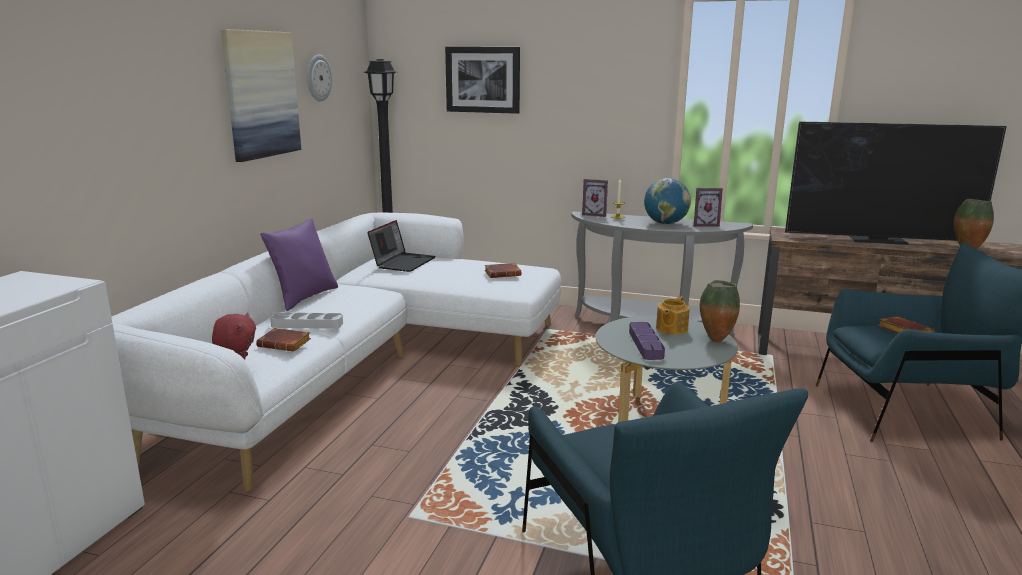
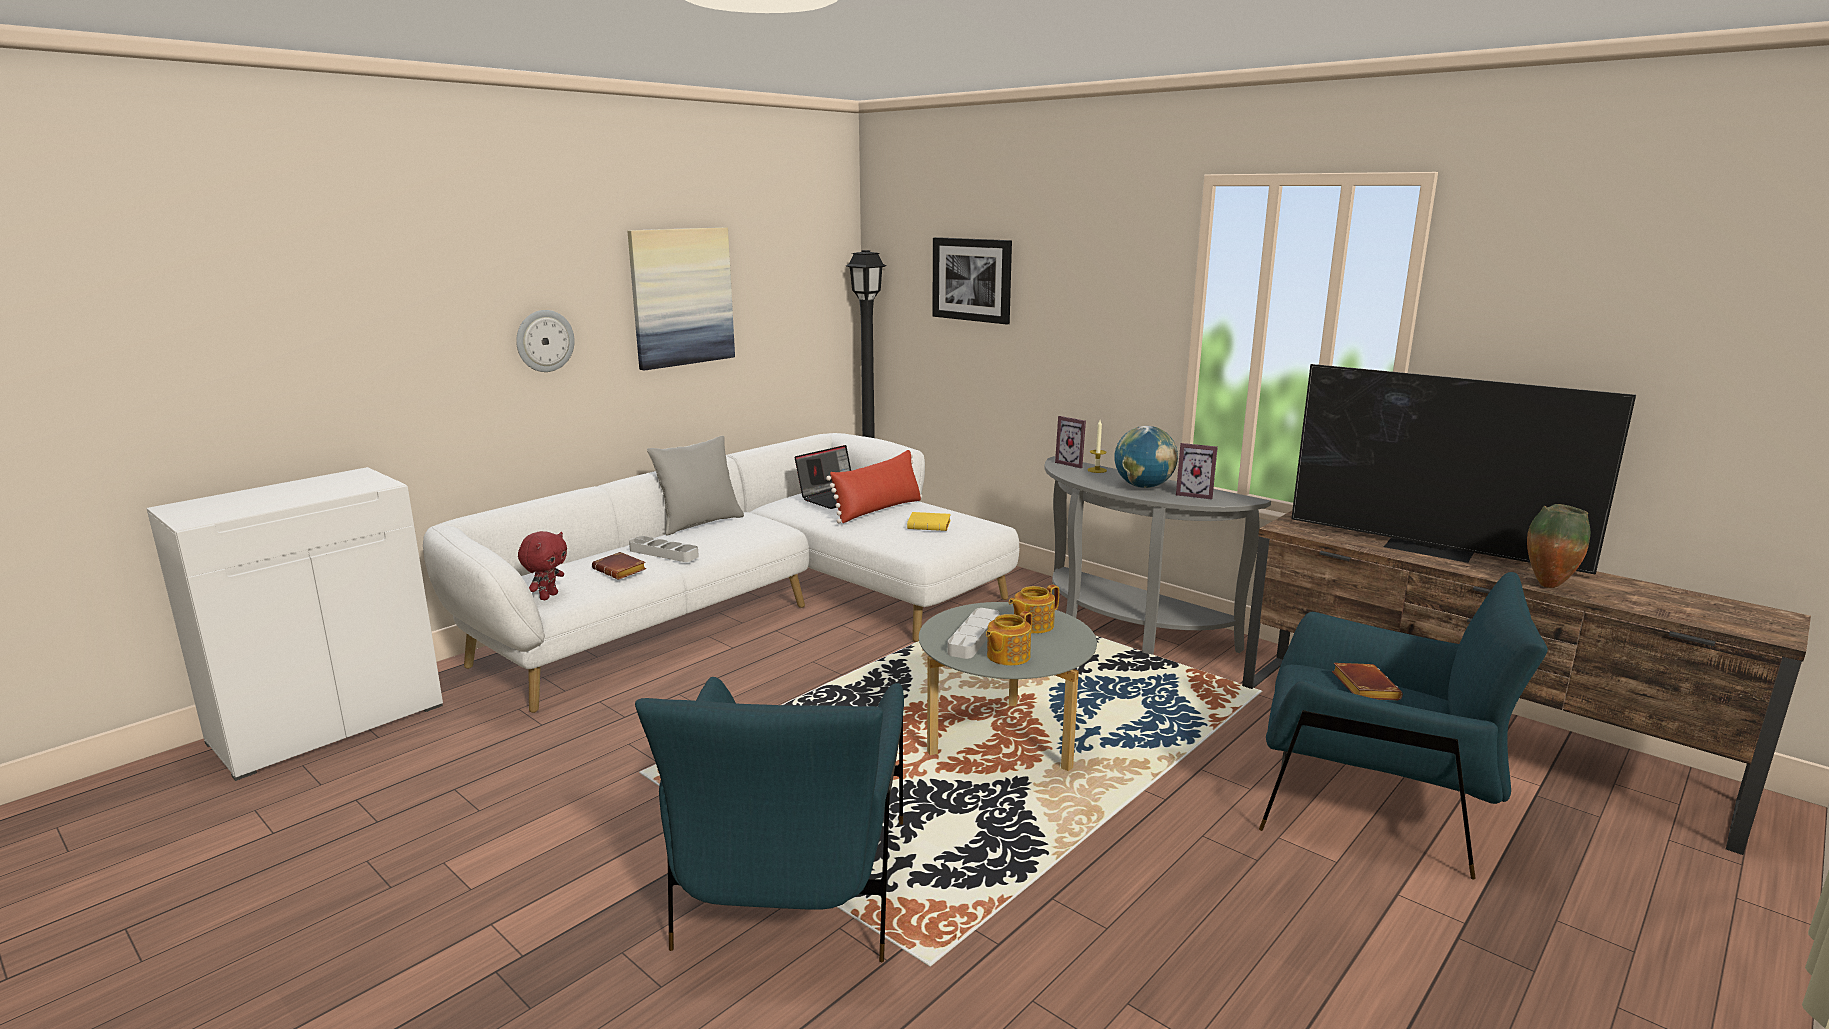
camera: 25 degrees right, 0 degrees up
(304, 297) = (699, 523): purple pillow -> grey pillow
(318, 78) = (771, 275): wall clock -> wall clock (544, 341)
(448, 268) = (878, 510): none -> red pillow
(503, 274) = (930, 525): brown book -> yellow book
(645, 344) = (974, 637): purple tray -> grey tray
(685, 352) = (1007, 656): none -> teapot
(715, 339) = (1068, 648): vase -> none

